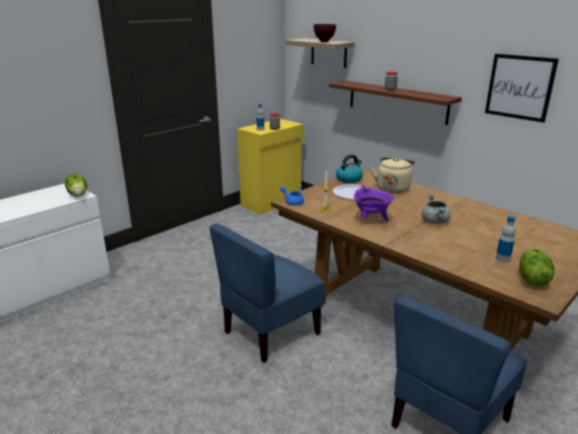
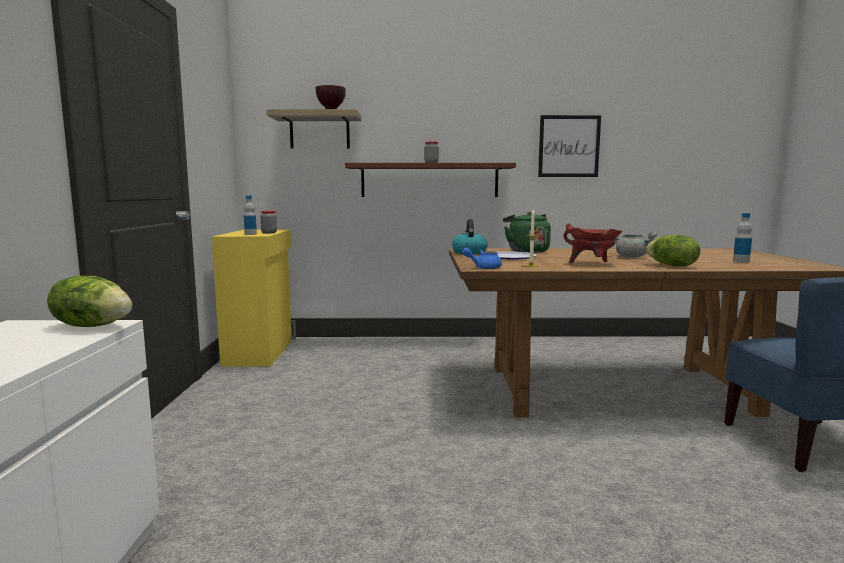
camera: 45 degrees left, 15 degrees down
(270, 332) = (541, 462): blue chair -> none
(371, 220) = (592, 264): purple cooking pot -> red cooking pot
(393, 188) = (526, 251): beige kettle -> green kettle
(531, 279) = (791, 264): lettuce -> lettuce (671, 265)

